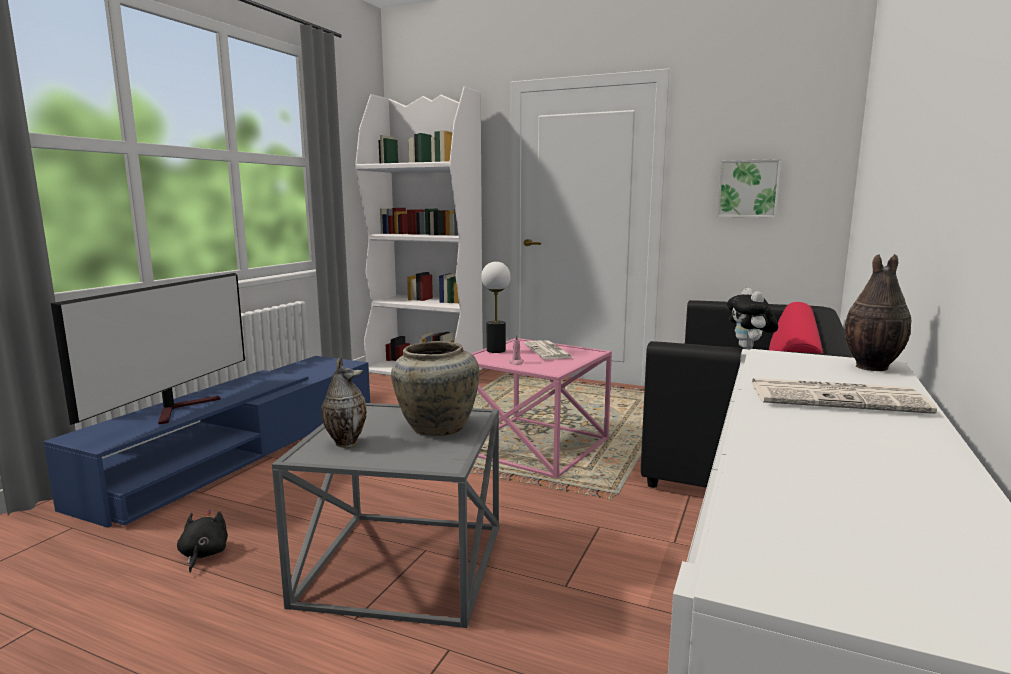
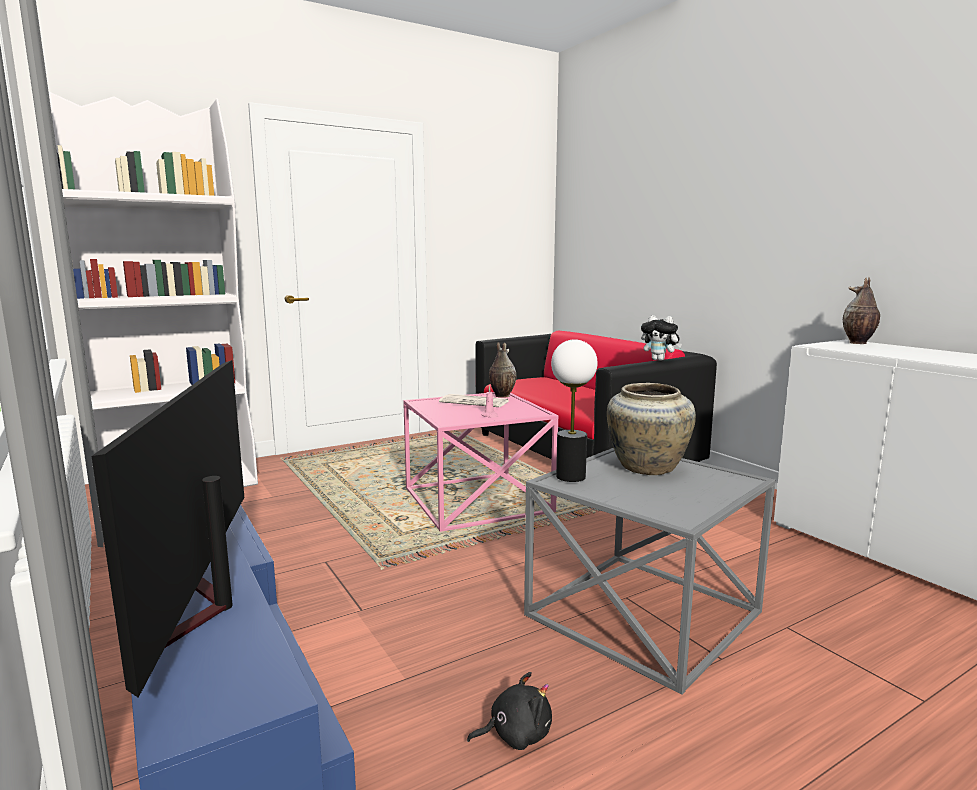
camera: 55 degrees left, 0 degrees up
(181, 408) = (200, 611): television -> television turned 150 degrees counterclockwise
(203, 555) = (515, 734): black plush toy -> black plush toy turned 135 degrees clockwise
(345, 442) = (655, 501): vase -> vase (501, 396)
(496, 350) = (437, 412): table lamp -> table lamp (570, 476)
(748, 188) = (491, 240): picture -> none
(837, 398) = (924, 354): newspaper -> none

